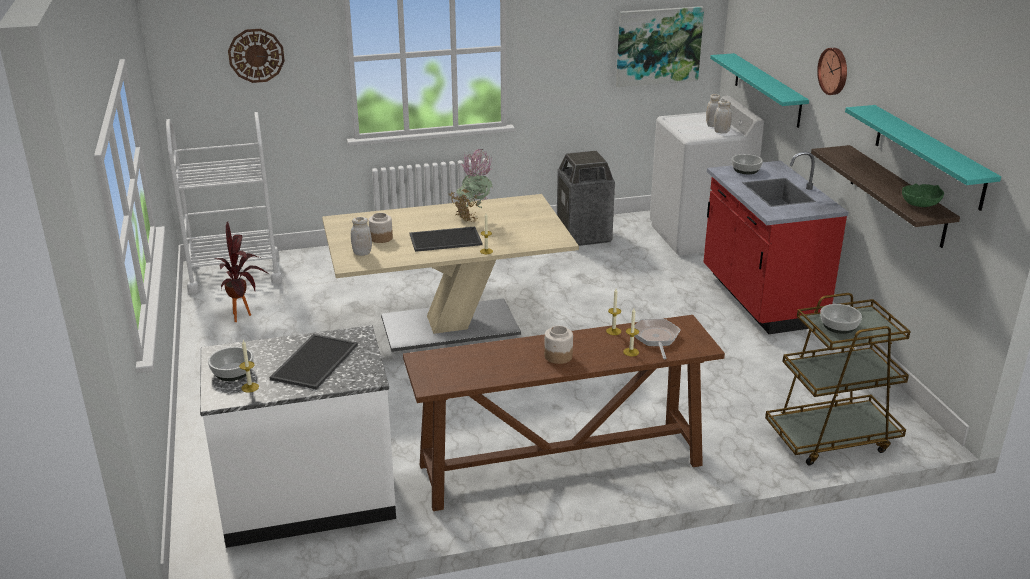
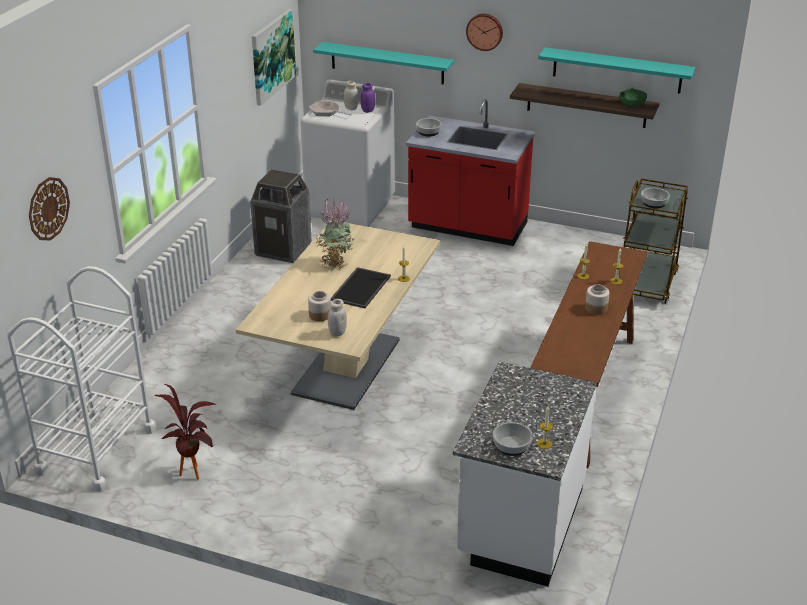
camera: 55 degrees left, 5 degrees up
(314, 361) = (531, 403): tray -> none
(656, 338) = (607, 266): frying pan -> frying pan (326, 112)
(721, 132) = (368, 110): white jar -> purple jar

